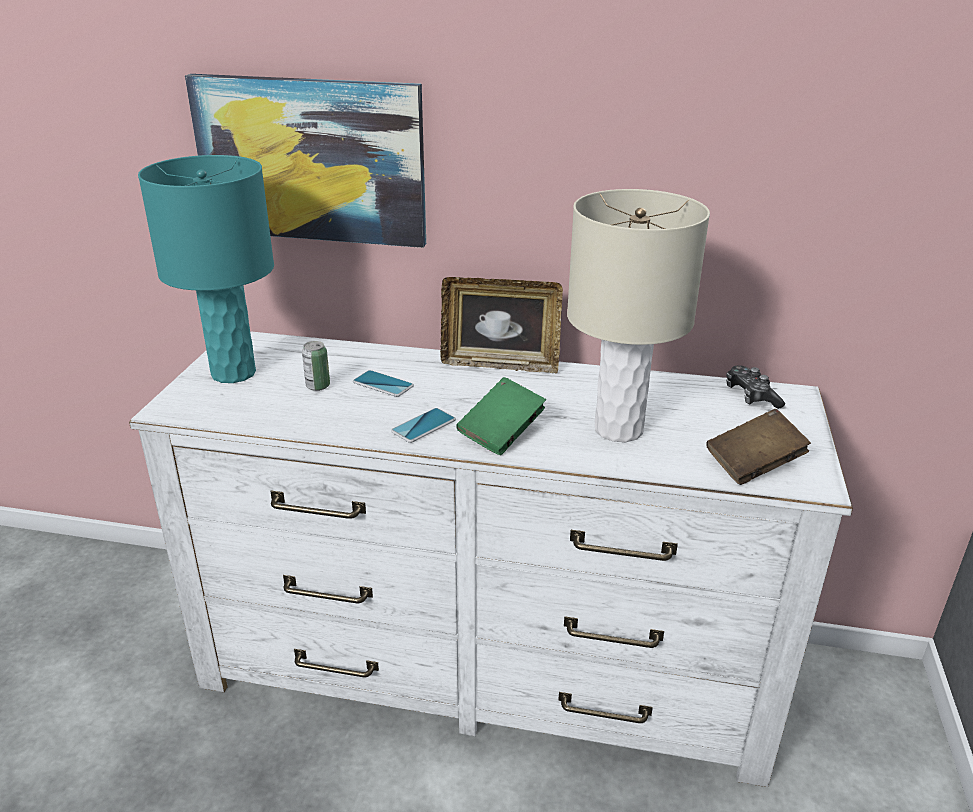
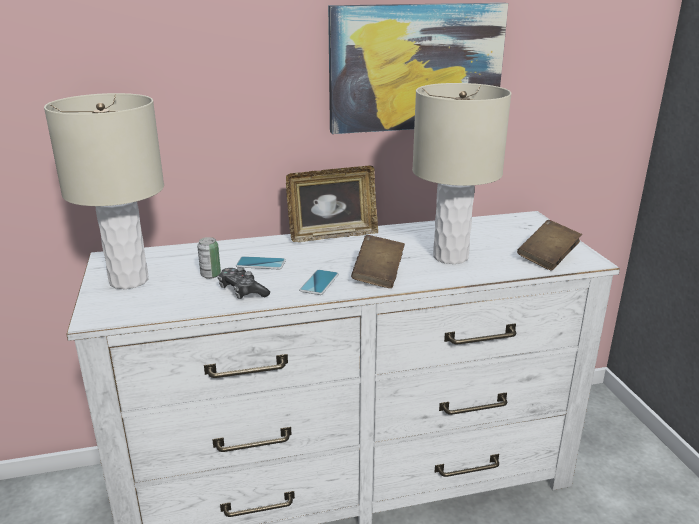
camera: 25 degrees left, 5 degrees down
(233, 373) = (129, 281): turquoise table lamp -> beige table lamp
(311, 160) = (162, 96): picture -> picture (416, 67)
(501, 433) = (378, 275): green book -> brown book
(751, 396) = (507, 223): game controller -> game controller (242, 291)

